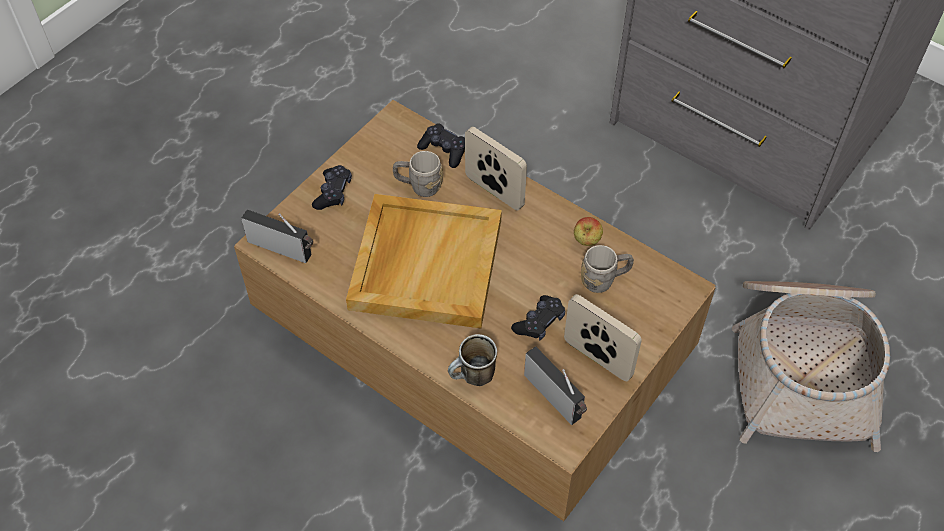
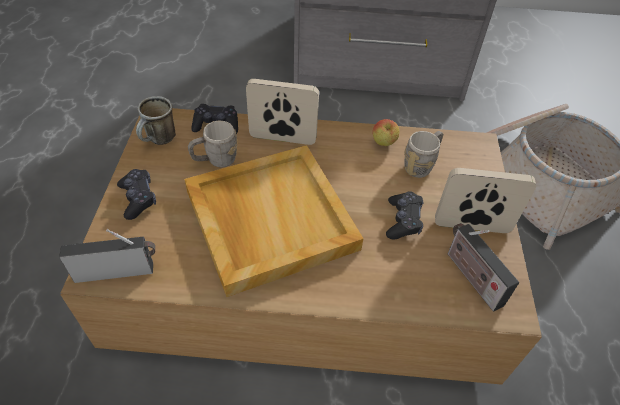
camera: 35 degrees left, 5 degrees down
(473, 378) = (390, 298): mug -> mug (159, 141)
(555, 398) = (471, 276): radio -> radio turned 135 degrees counterclockwise

